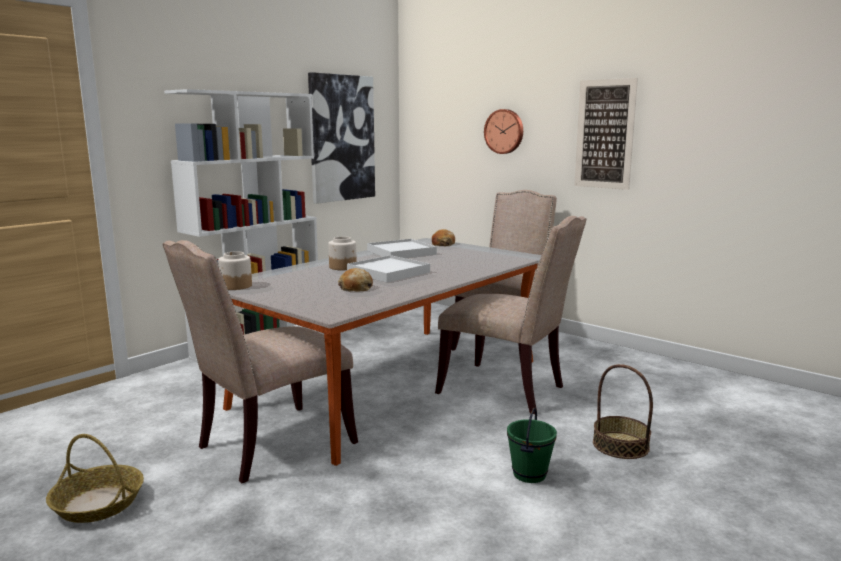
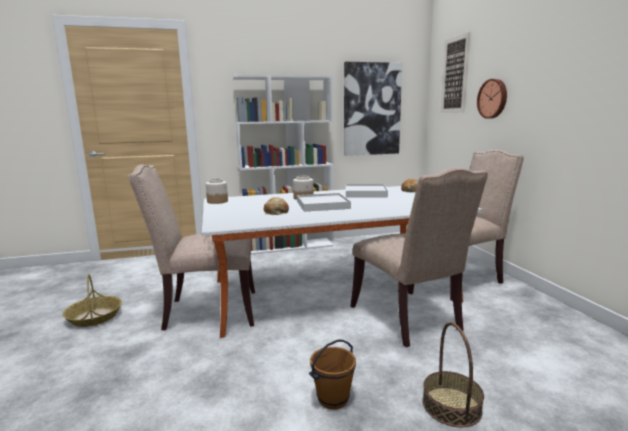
camera: 35 degrees right, 0 degrees up
(529, 474) = (332, 398): green bucket -> brown bucket
(605, 134) = (575, 94): picture -> picture (454, 75)

